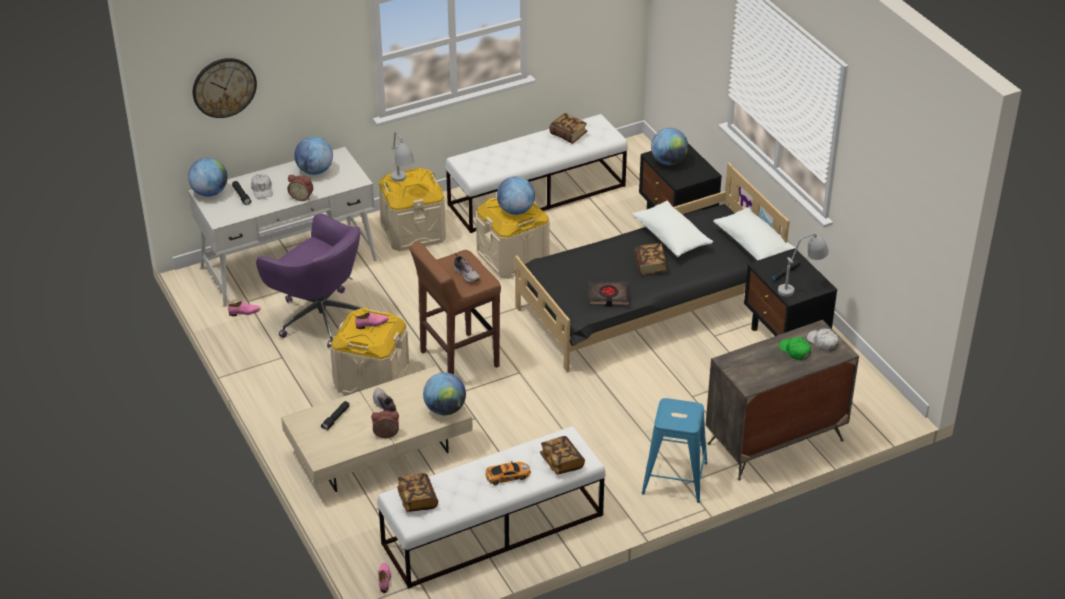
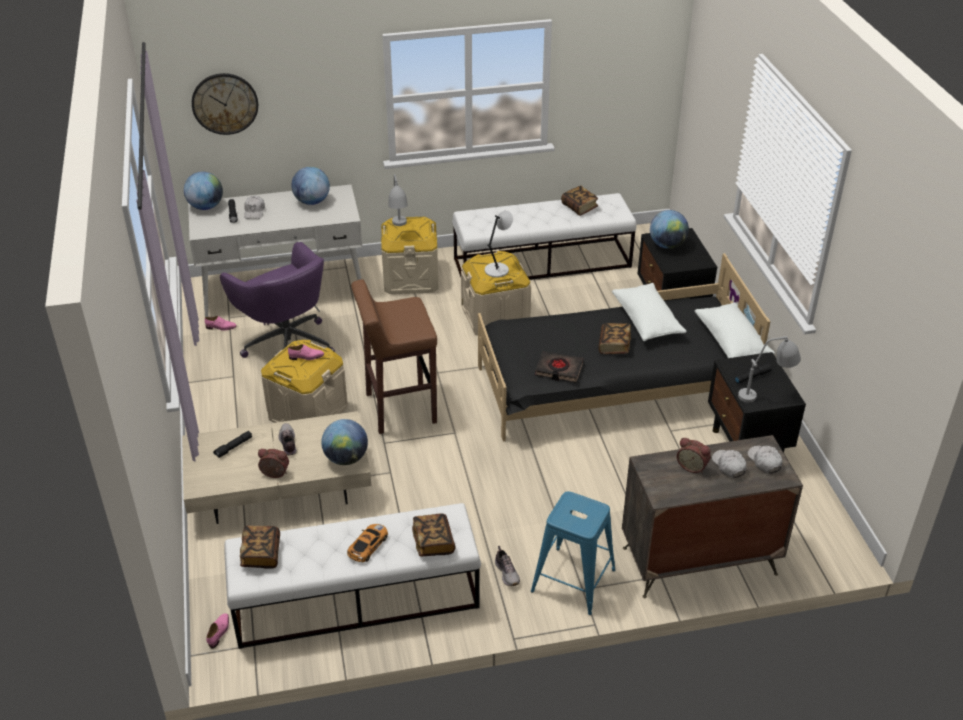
camera: 15 degrees right, 0 degrees up
(302, 197) = (287, 223): alarm clock -> alarm clock (692, 466)
(467, 274) = (406, 322): shoe -> shoe (507, 573)
(507, 476) = (367, 546): toy car -> toy car turned 60 degrees counterclockwise
(515, 210) = (497, 269): globe -> grey table lamp
(795, 351) = (728, 466): green cap -> white cap

